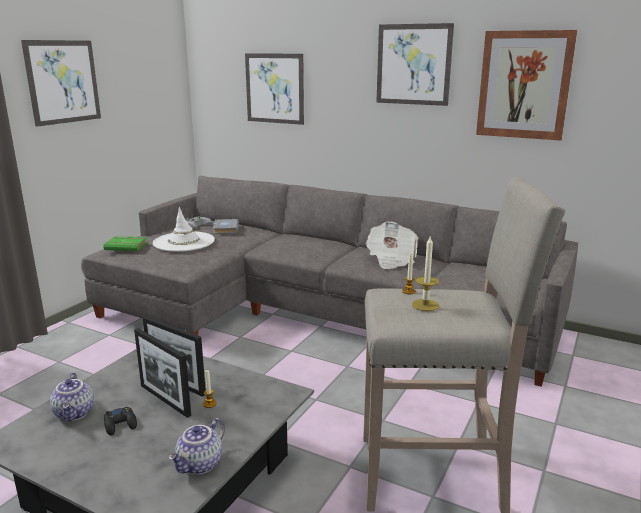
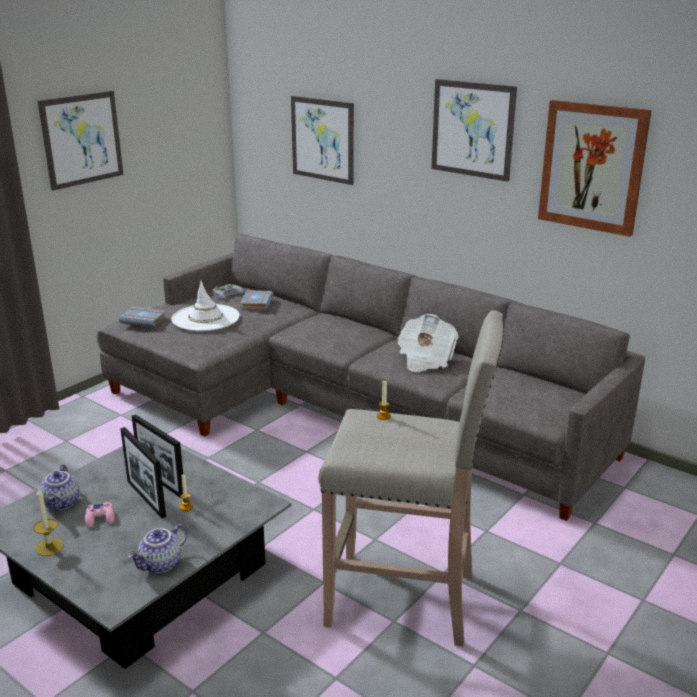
camera: 10 degrees right, 5 degrees up
(120, 424) = (100, 518): black game controller -> pink game controller
(127, 246) = (145, 320): green book -> grey book
(425, 305) = (391, 434): candle -> candle (49, 547)

